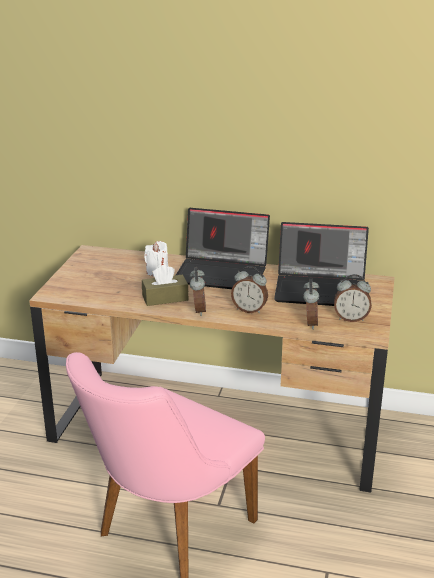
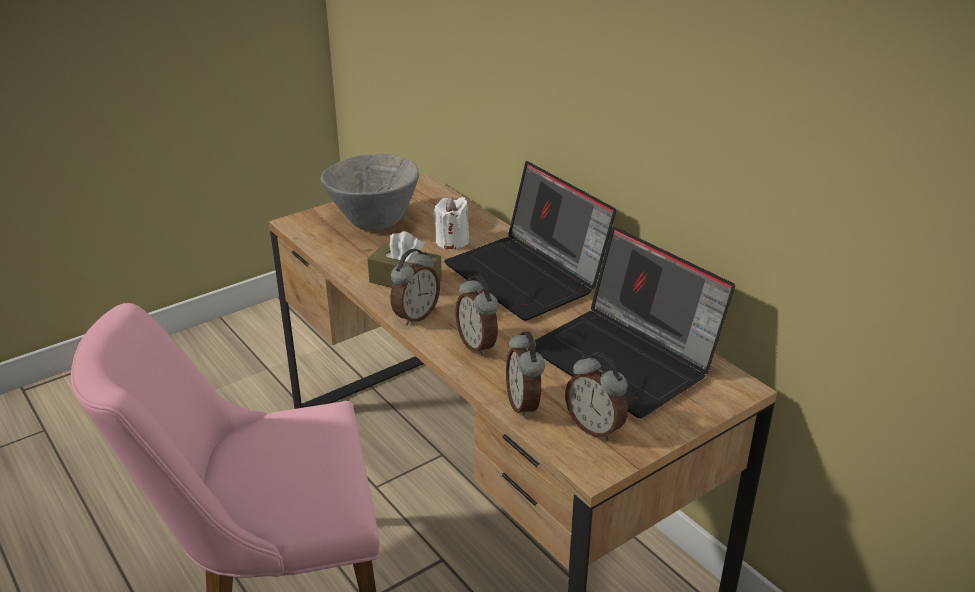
camera: 40 degrees right, 5 degrees up
(96, 278) = (373, 222): none -> grey bowl
(309, 323) = (524, 405): alarm clock -> alarm clock turned 120 degrees clockwise

